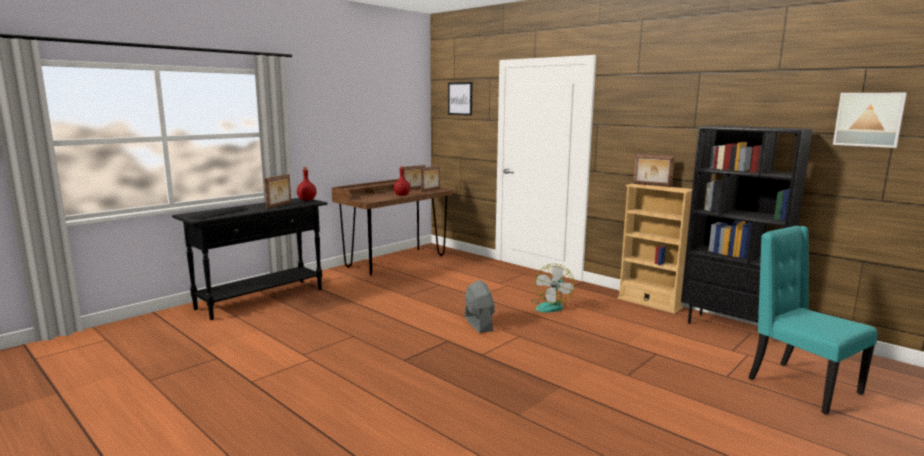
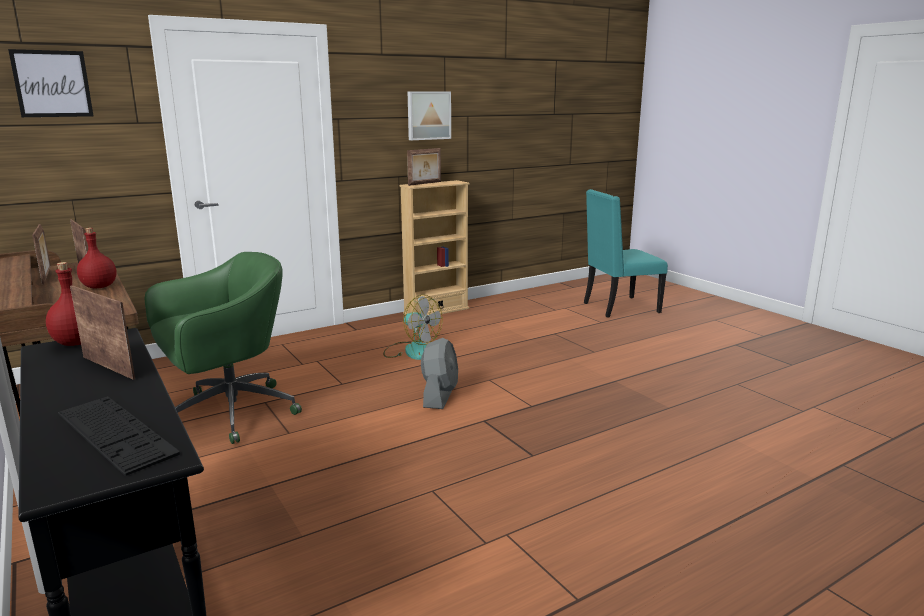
camera: 75 degrees left, 5 degrees up
(422, 280) = (228, 413): none -> green office chair
(478, 324) = (439, 396): grey fan -> grey fan turned 105 degrees clockwise
(730, 328) = (511, 300): black bookcase -> none
(868, 119) = (561, 102): picture -> picture (428, 115)

